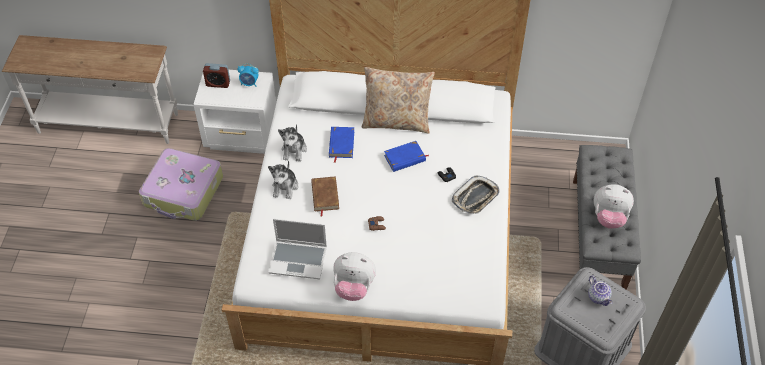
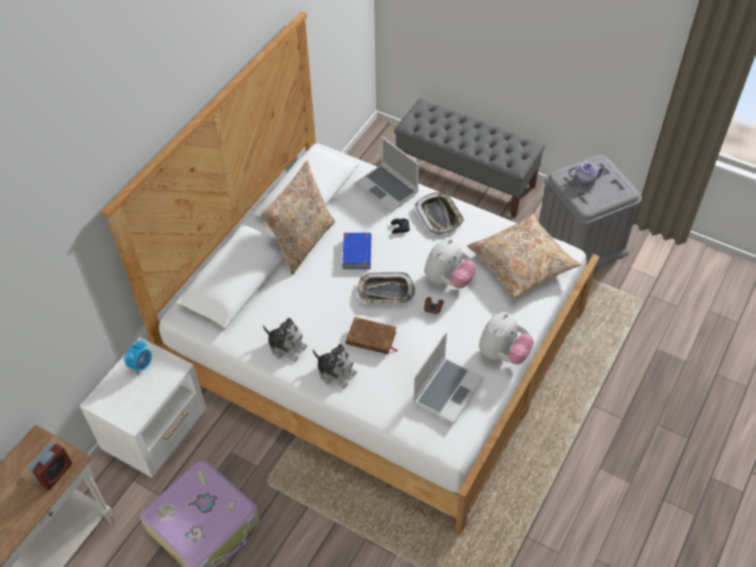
camera: 65 degrees left, 0 degrees up
(218, 83) = (118, 398): alarm clock -> alarm clock (55, 473)
(341, 144) = (305, 300): blue book -> none
(375, 189) = (385, 291): none -> tray
(457, 272) = (521, 263): none -> beige pillow
(483, 153) = (387, 189): none -> laptop
(609, 217) = (490, 144): plush toy -> plush toy (448, 280)

